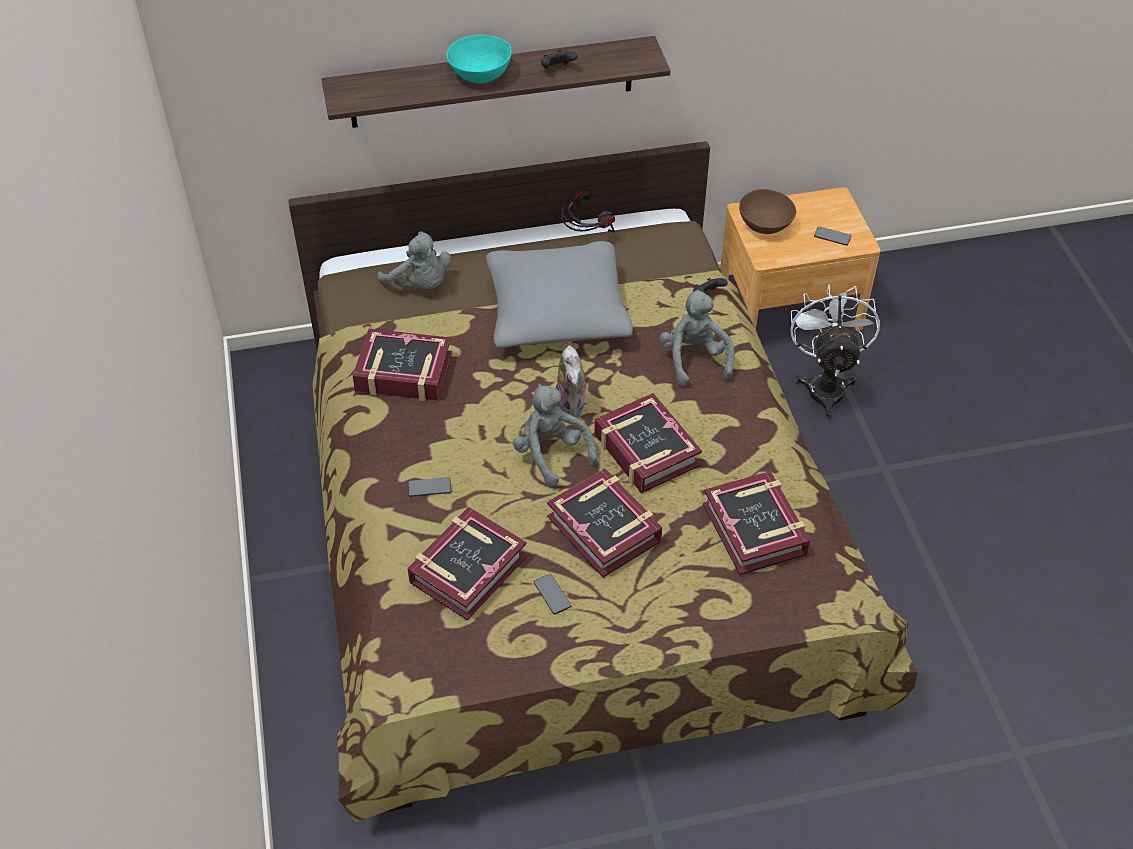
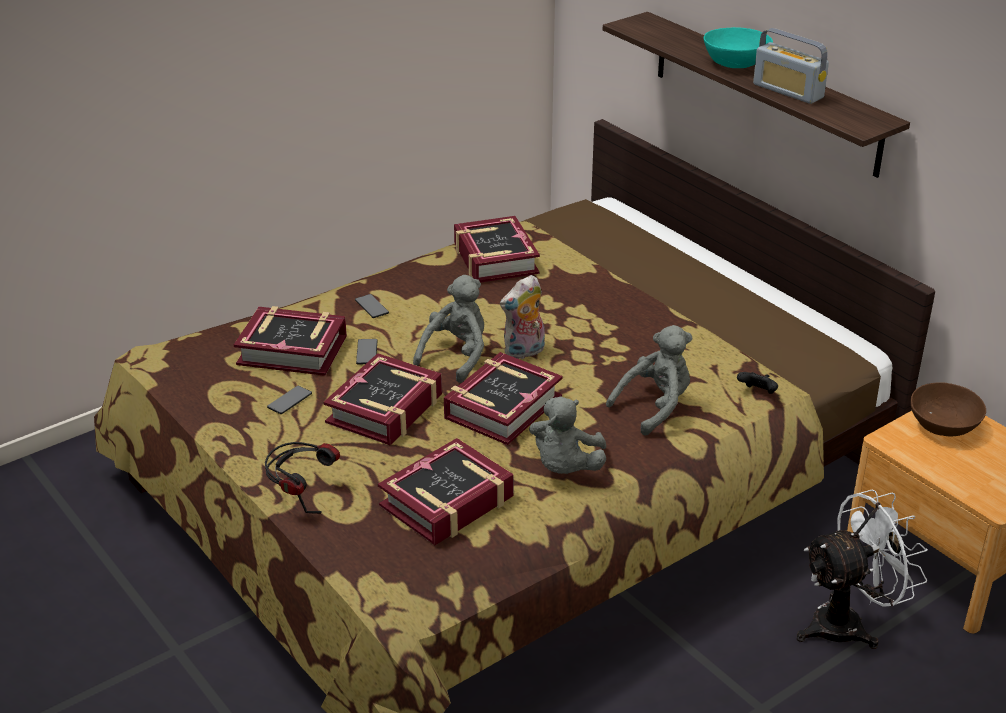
camera: 65 degrees right, 15 degrees down
(420, 285) = (614, 241): grey plush toy -> grey plush toy (565, 468)
(557, 69) = (788, 91): black game controller -> radio
(557, 311) = (643, 311): grey pillow -> none
(585, 234) = (774, 304): headphones -> headphones (302, 496)
(832, 236) = (981, 480): phone -> phone (366, 352)

